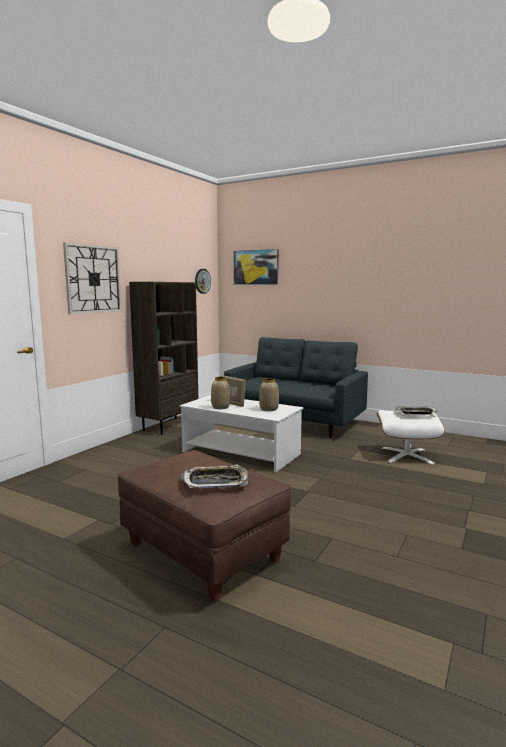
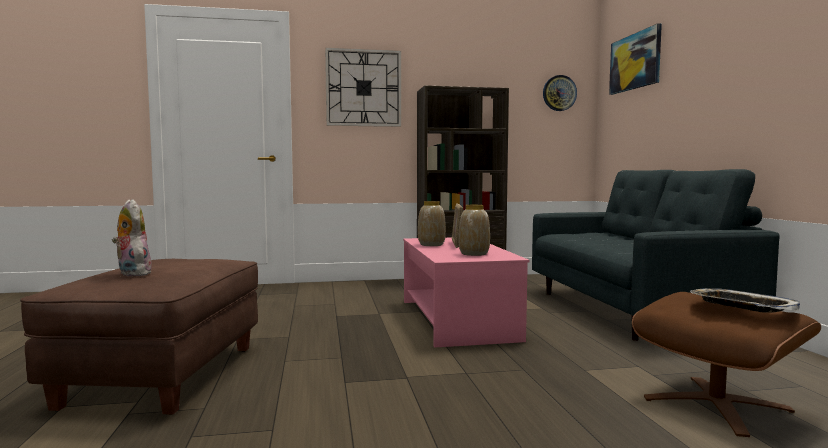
camera: 50 degrees right, 5 degrees down
(215, 482) = (132, 273): tray -> plush toy
(241, 453) = (457, 319): white coffee table -> pink coffee table
(407, 455) = (717, 404): white ottoman -> brown ottoman

